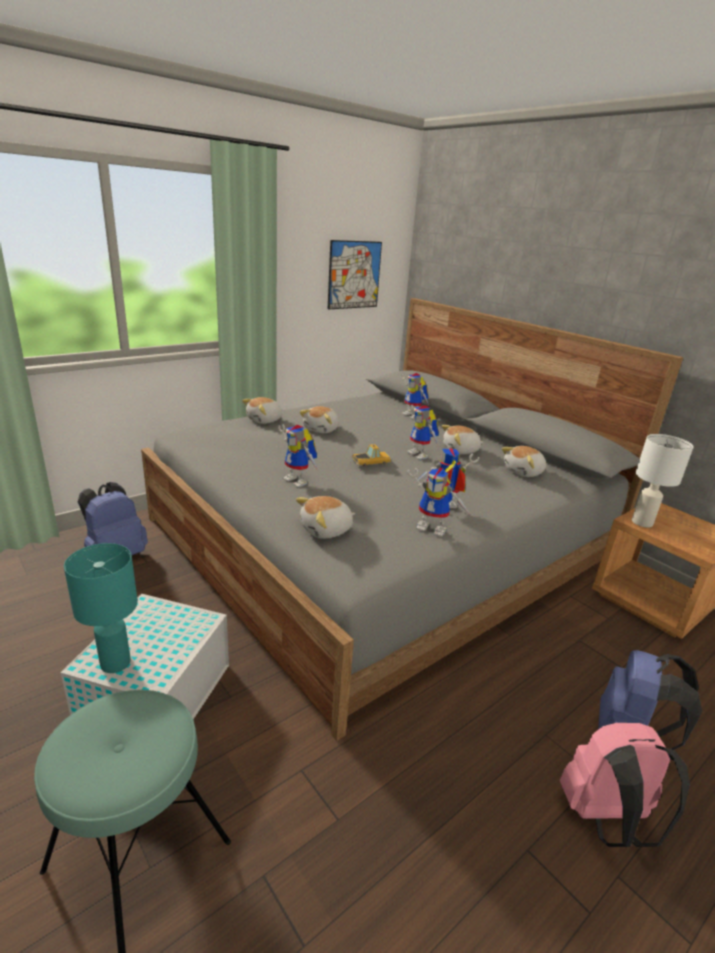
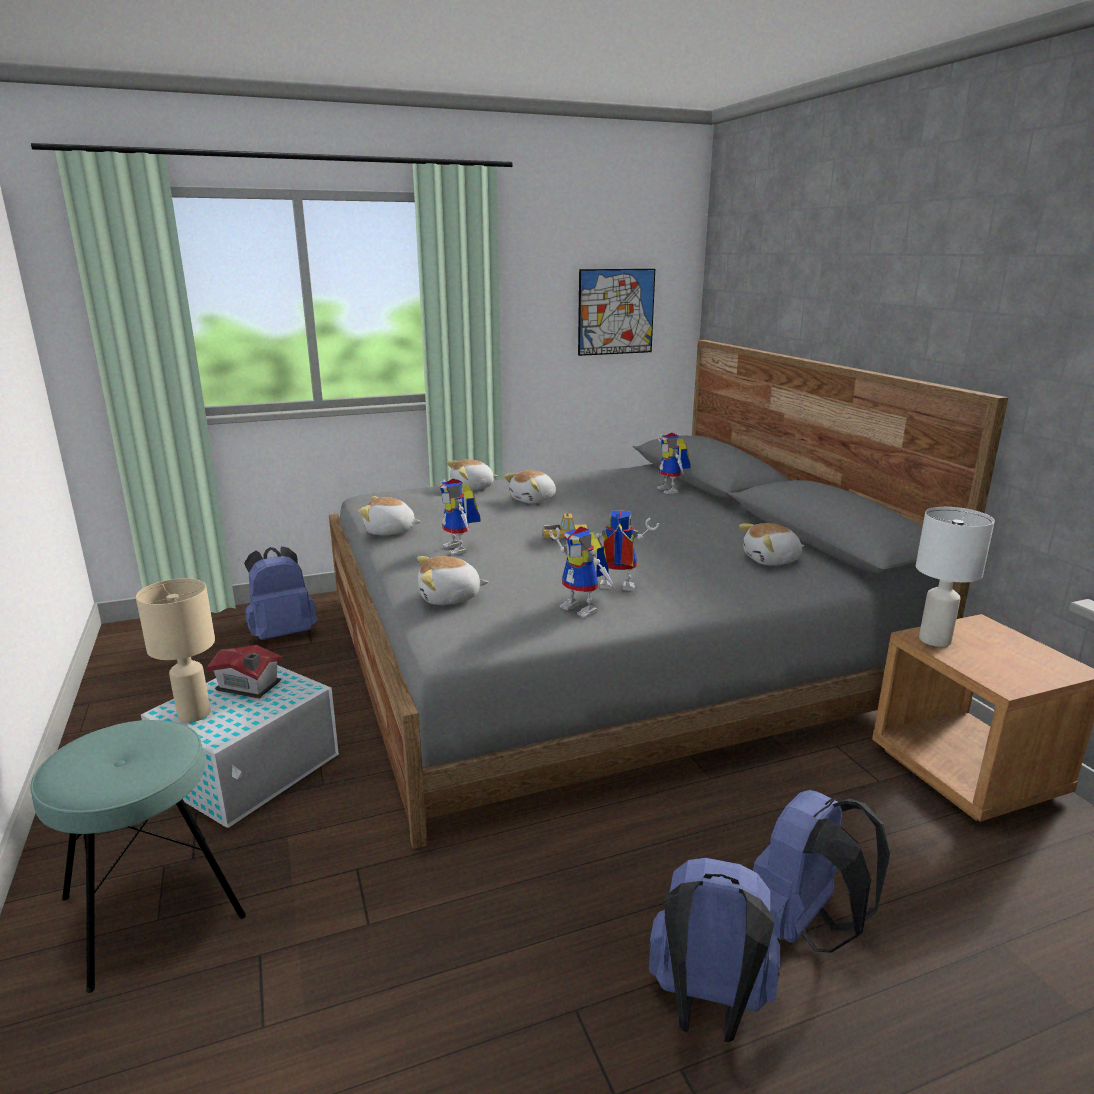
camera: 20 degrees right, 5 degrees down
(114, 663) = (193, 714): turquoise table lamp -> beige table lamp
(151, 625) = (249, 687): none -> toy house
(421, 455) = (640, 533): toy robot -> none
(461, 450) = (702, 531): plush toy -> plush toy (389, 531)
(606, 820) = (708, 1006): pink backpack -> blue backpack

